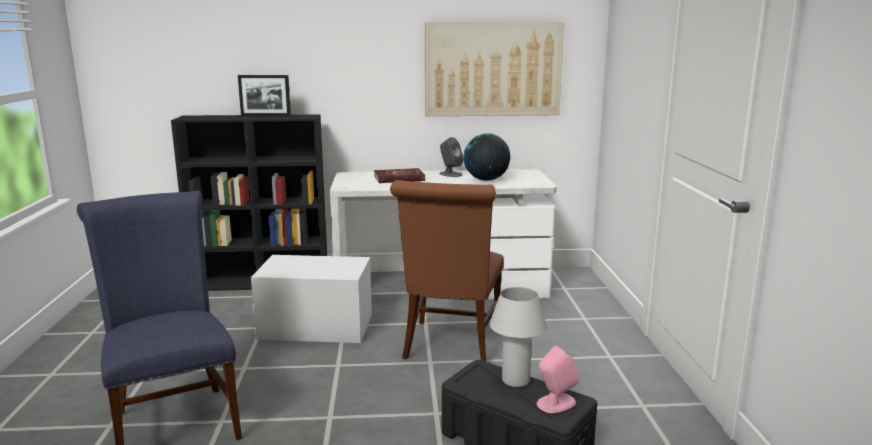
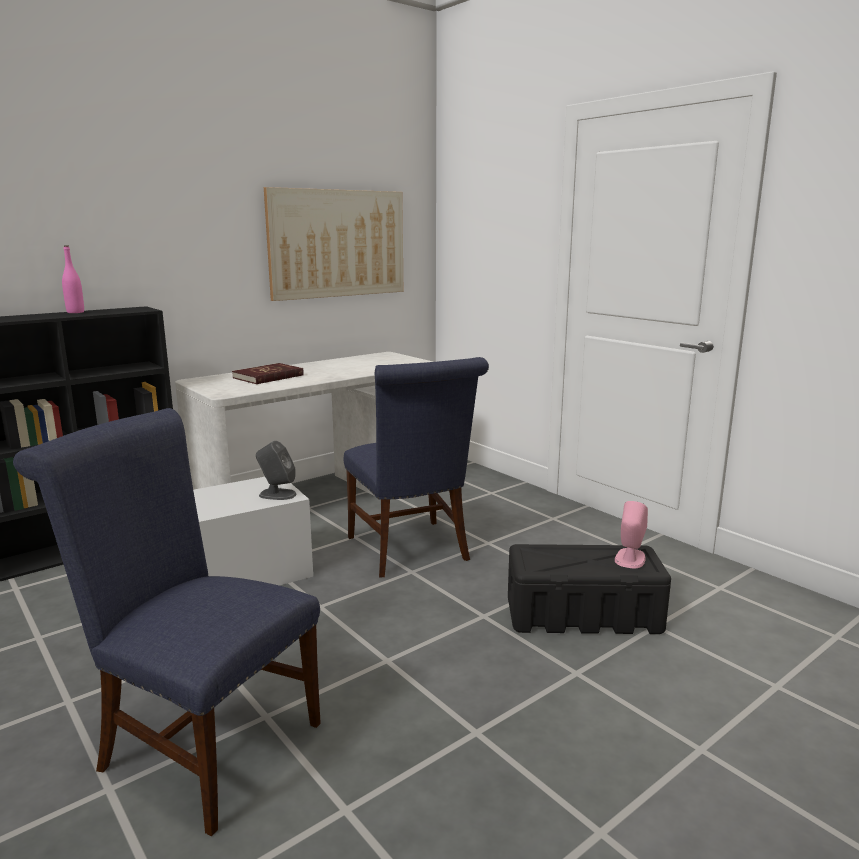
camera: 35 degrees left, 0 degrees up
(266, 115) = (75, 312): picture frame -> pink bottle
(450, 174) = (315, 366): grey speaker -> grey speaker (277, 494)
(451, 346) = (411, 551): brown chair -> blue chair
(486, 180) = (364, 366): globe -> none
(515, 381) = (573, 551): white table lamp -> none

